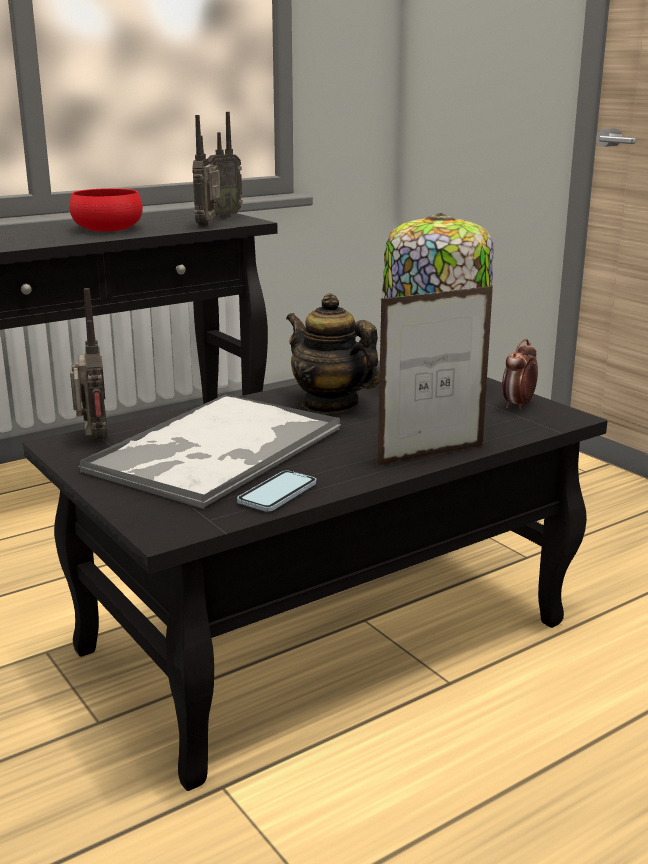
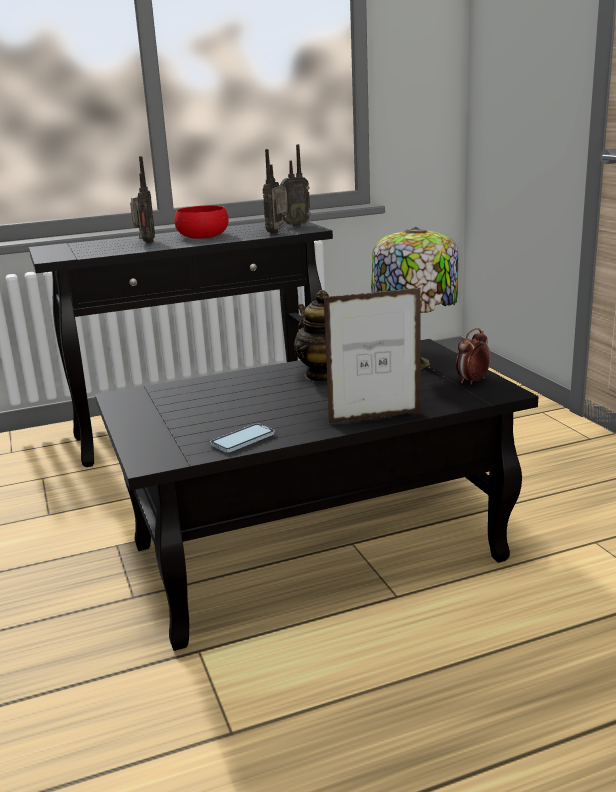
camera: 15 degrees right, 0 degrees up
(93, 439) = (141, 394): radio -> radio (145, 243)
(215, 451) = (219, 406): tray -> none

